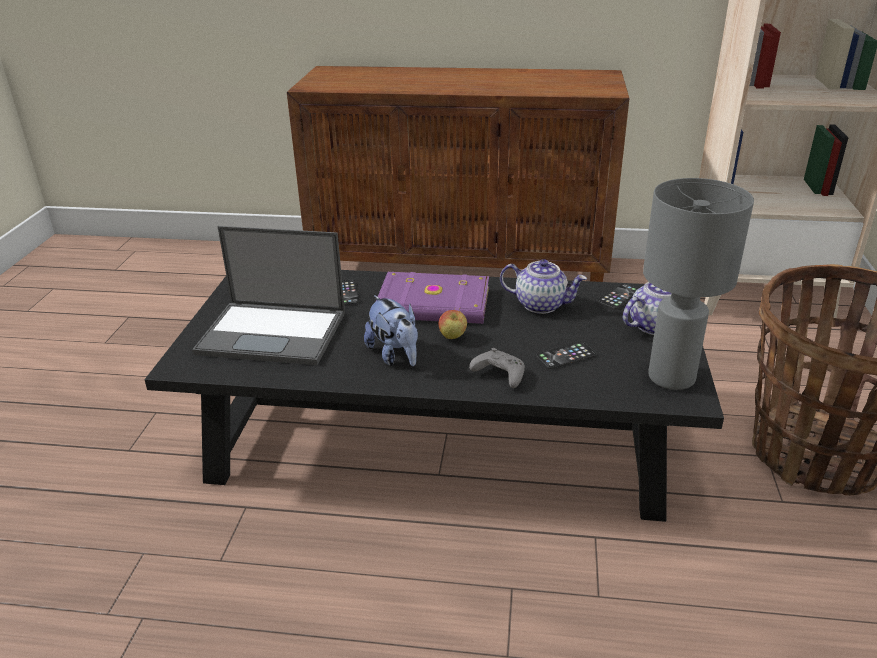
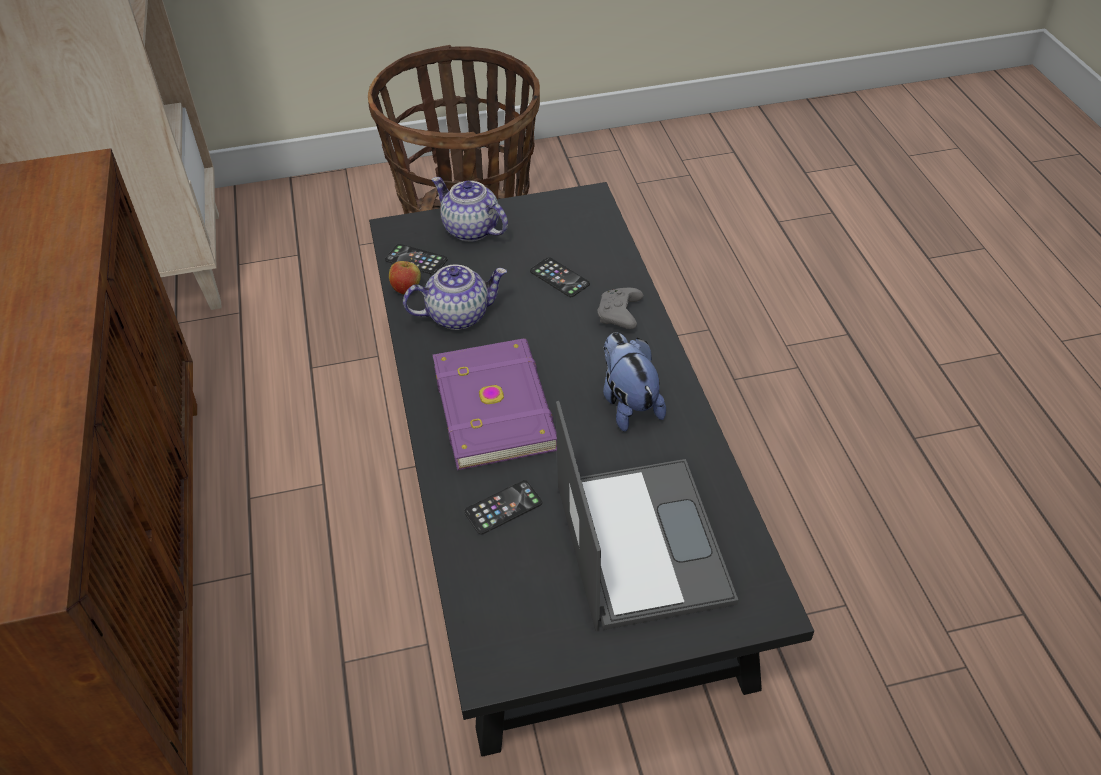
camera: 110 degrees left, 15 degrees up
(395, 356) = (628, 403): plush toy -> plush toy turned 60 degrees counterclockwise
(453, 337) = (566, 367): apple -> apple (406, 289)
(541, 304) = (458, 315): teapot -> teapot turned 75 degrees clockwise
(671, 378) = (563, 211): grey table lamp -> none

